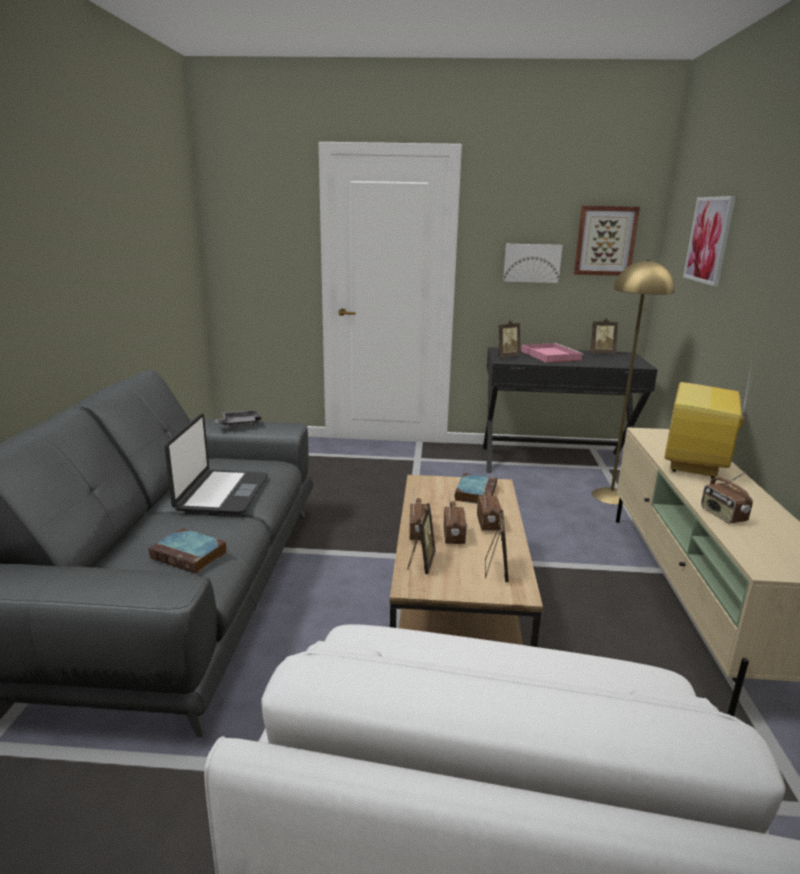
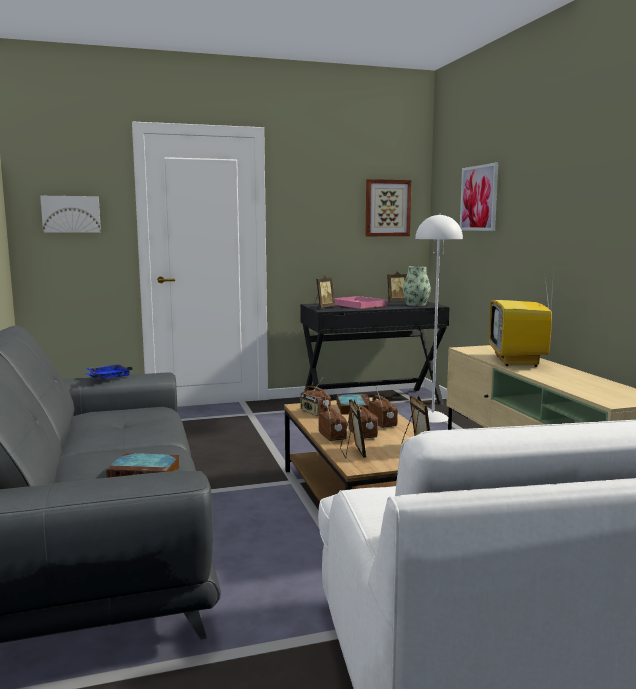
camera: 20 degrees left, 10 degrees down
(221, 493) = (128, 432): laptop -> none
(239, 424) = (107, 378): grey tray -> blue tray
(532, 263) = (330, 228): picture -> picture (71, 214)
(611, 496) = (432, 417): yellow floor lamp -> white floor lamp
(619, 361) = (416, 304): none -> vase
(722, 515) = (561, 383): radio -> radio (314, 412)

